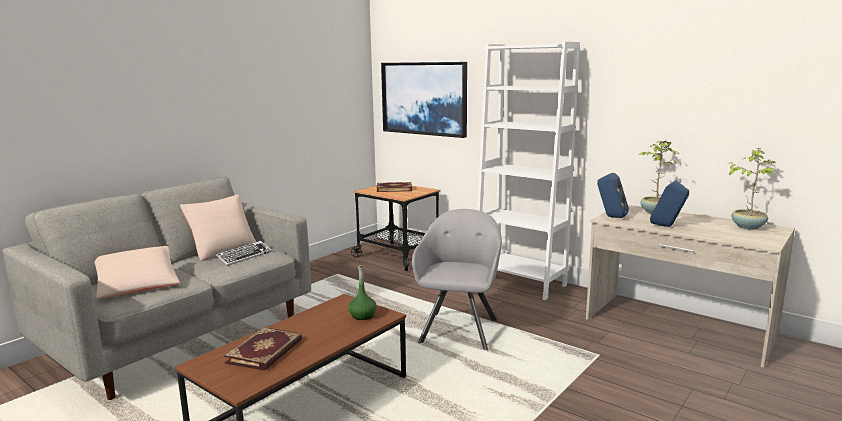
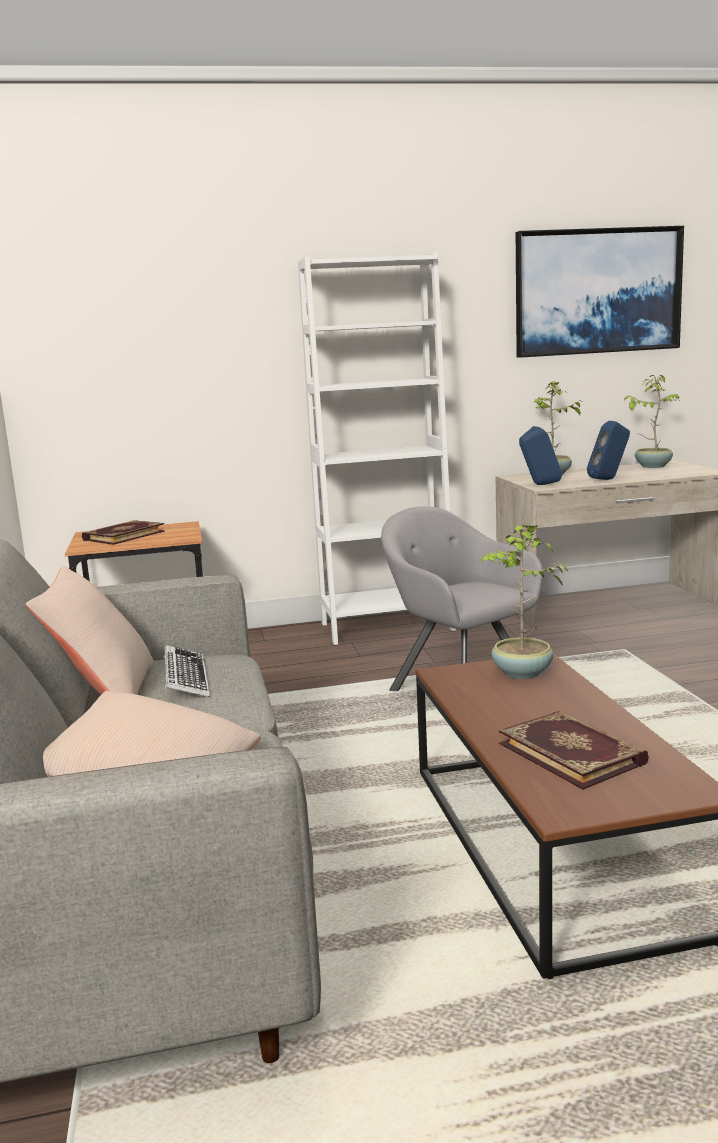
camera: 50 degrees left, 0 degrees up
(362, 315) = (522, 673): green bottle -> potted plant
(424, 98) = (136, 363): picture -> picture (597, 292)

